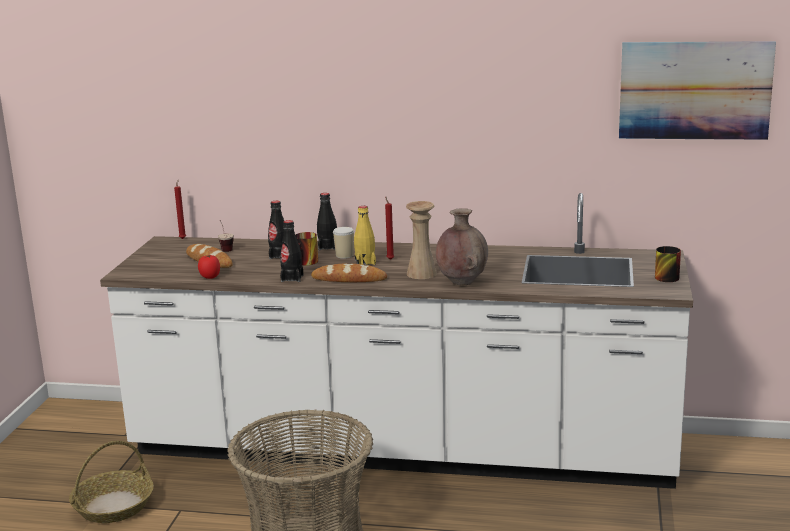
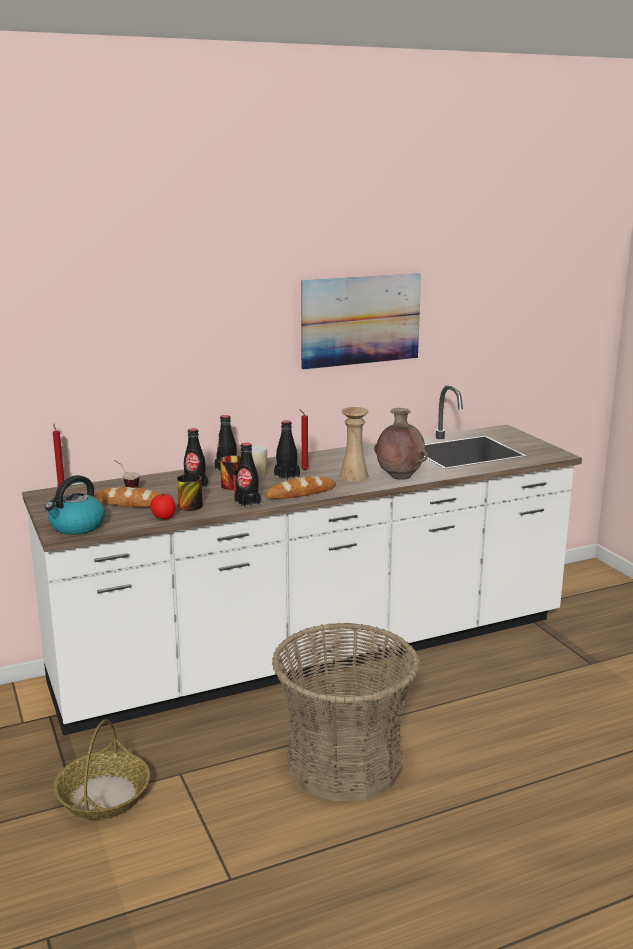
camera: 35 degrees left, 0 degrees up
(142, 271) = (77, 526): none -> kettle
(365, 262) = (287, 476): yellow bottle -> black bottle
(663, 276) = (531, 445): mug -> mug (186, 505)
(695, 90) = (515, 289): picture -> picture (360, 320)

